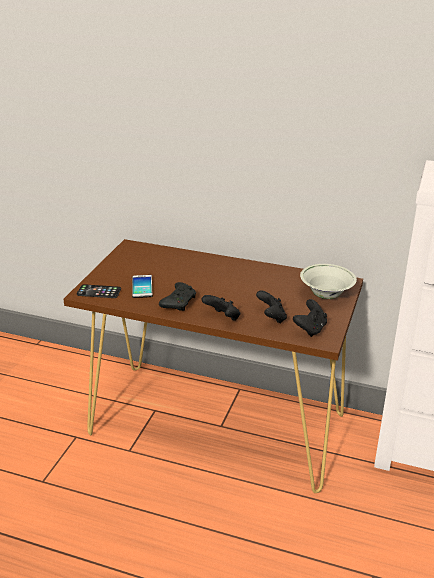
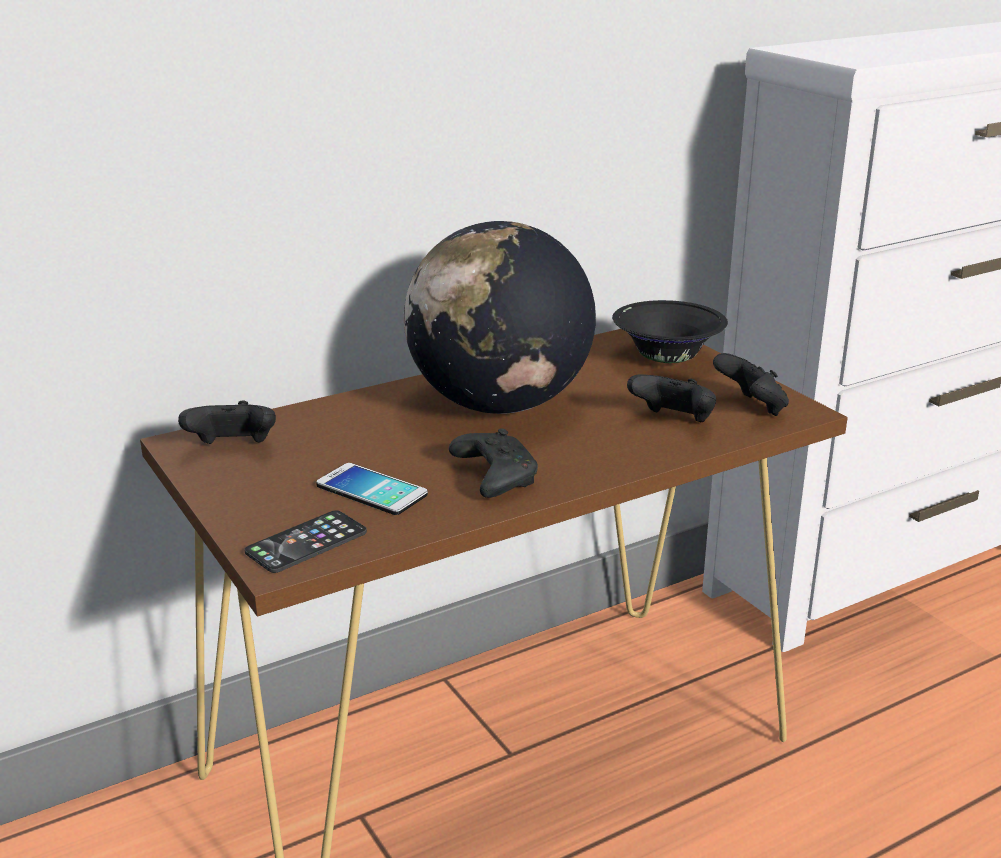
camera: 50 degrees left, 5 degrees down
(222, 318) = (613, 460): black game controller -> black game controller (233, 449)
(233, 280) = (498, 404): none -> globe
(326, 295) = (667, 360): white bowl -> black bowl

